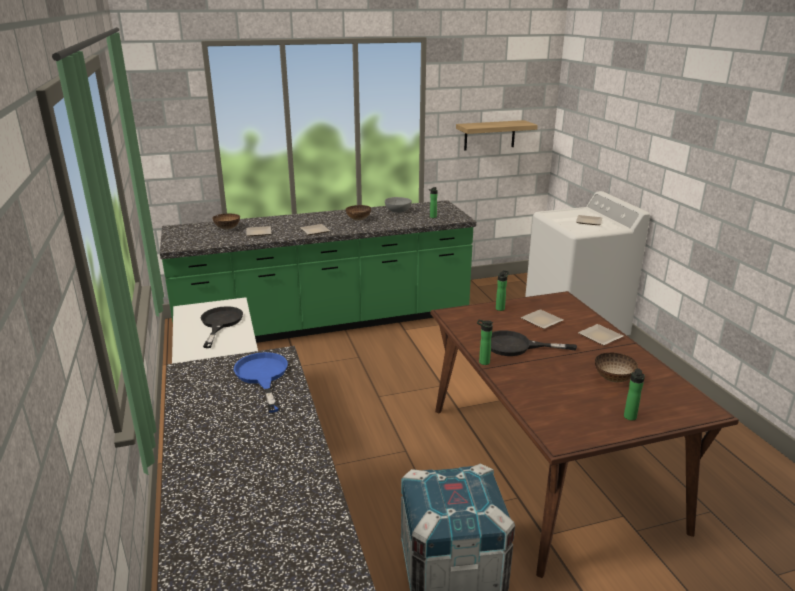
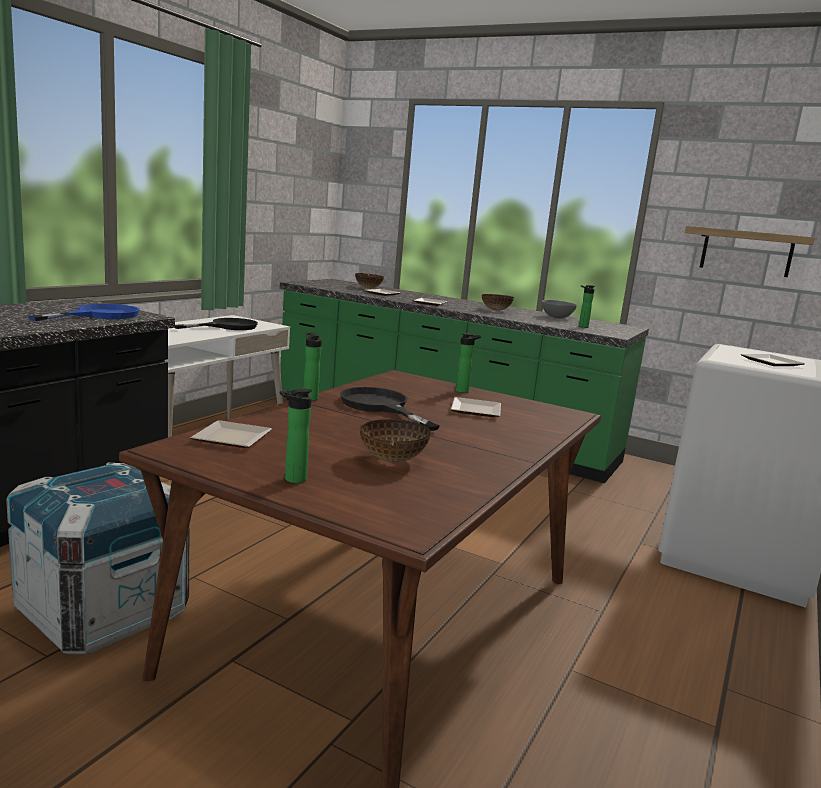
camera: 45 degrees right, 10 degrees down
(601, 337) = (505, 442): plate -> plate (233, 439)

